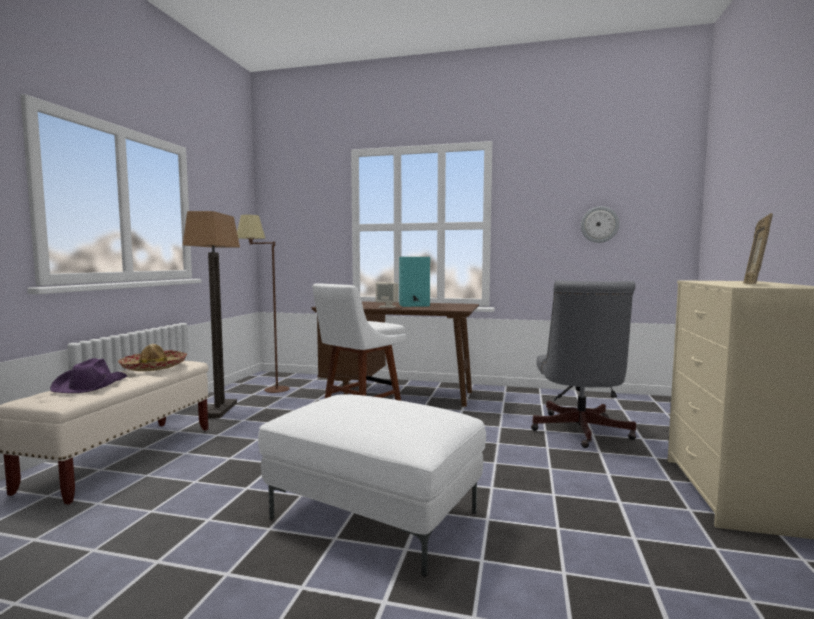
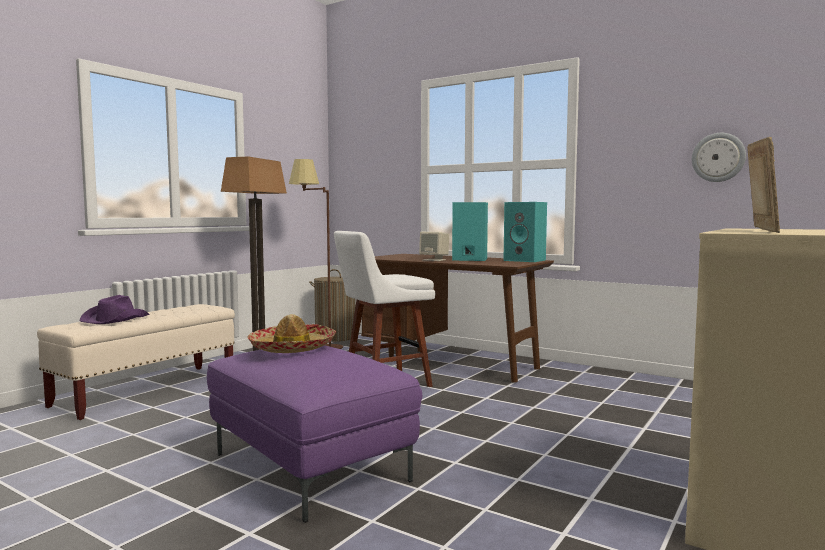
camera: 20 degrees right, 0 degrees up
(154, 367) = (182, 309): hat -> hat (292, 348)
(273, 379) = (335, 337): none -> laundry basket
(372, 516) = (308, 467): white ottoman -> purple ottoman
(460, 304) = (526, 260): none -> turquoise speaker
(580, 432) = (630, 424): grey office chair -> none
(754, 285) = (760, 231): picture frame -> picture frame turned 150 degrees clockwise

